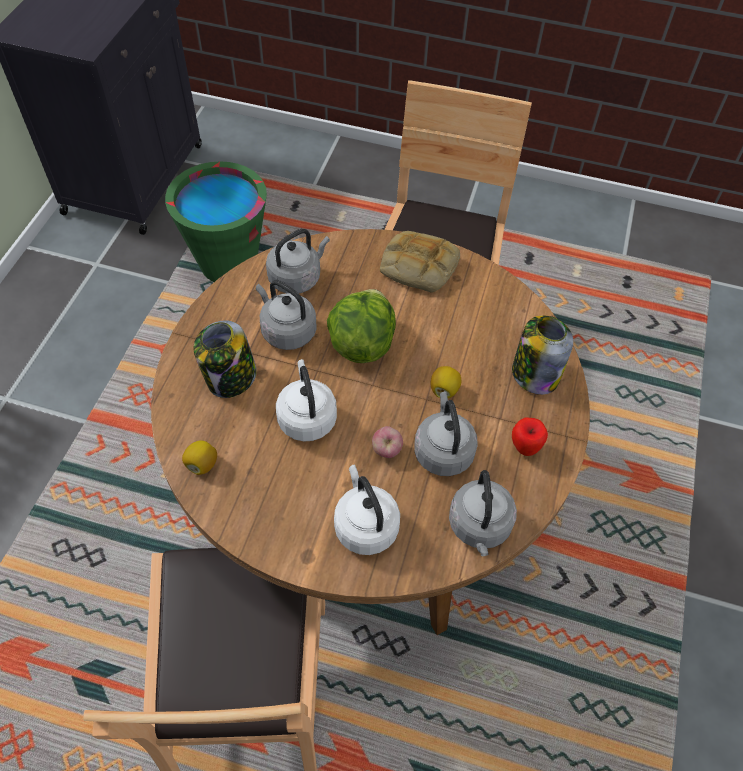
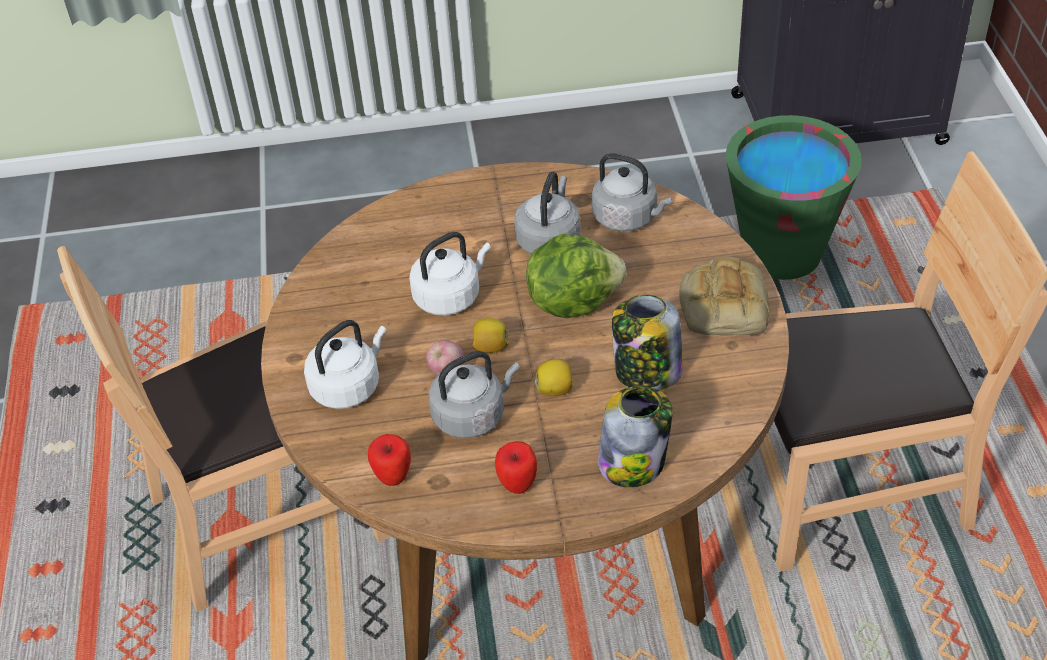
camera: 70 degrees right, 10 degrees down
(202, 464) = (354, 248): lemon -> lemon (490, 347)
(230, 378) = (463, 225): jar -> jar (646, 372)
(479, 527) = (393, 477): grey kettle -> apple

